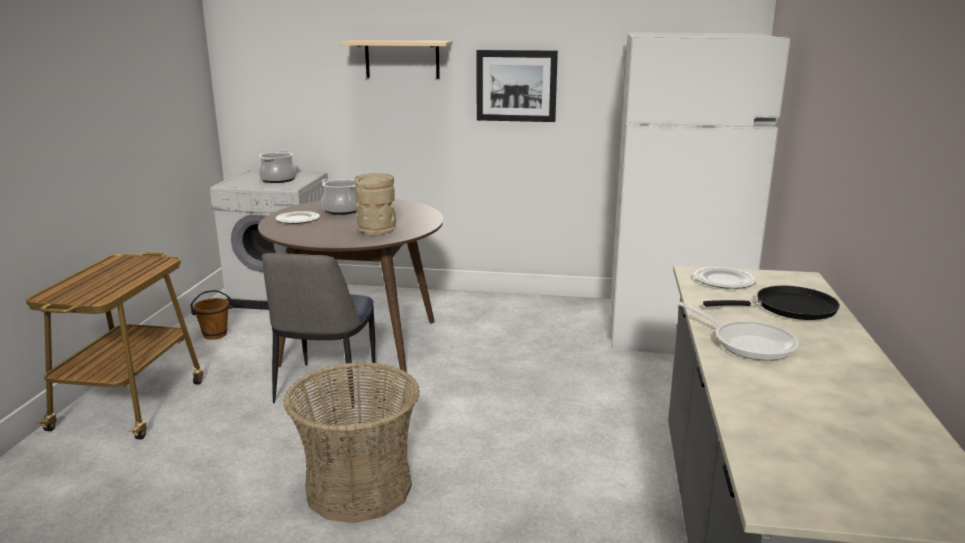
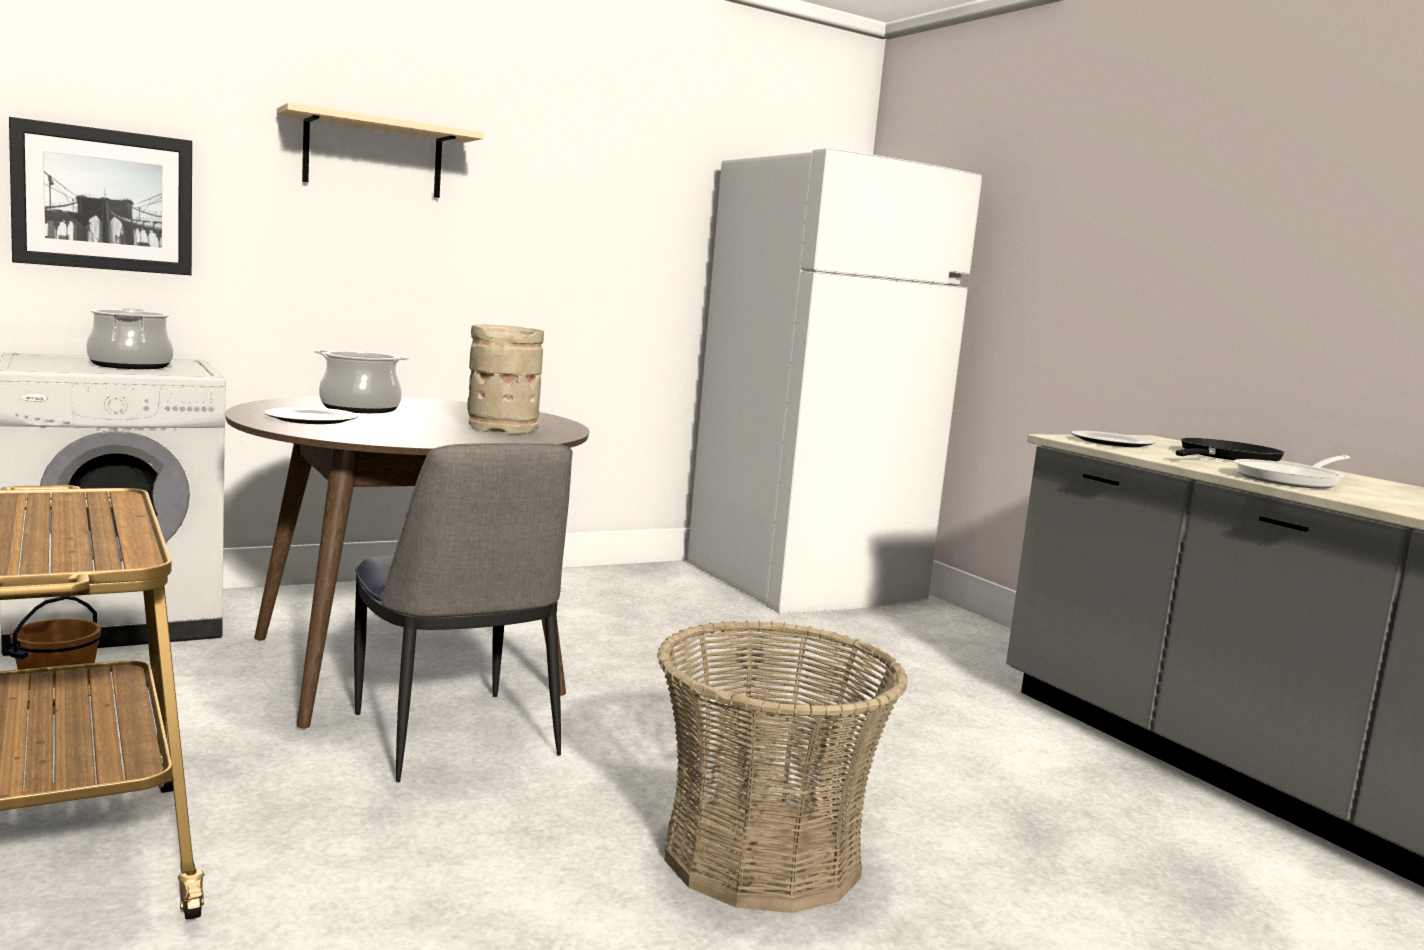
camera: 40 degrees left, 10 degrees down
(516, 86) = (562, 222): picture -> picture (104, 200)
(748, 343) = (1292, 480): frying pan -> frying pan turned 135 degrees clockwise

